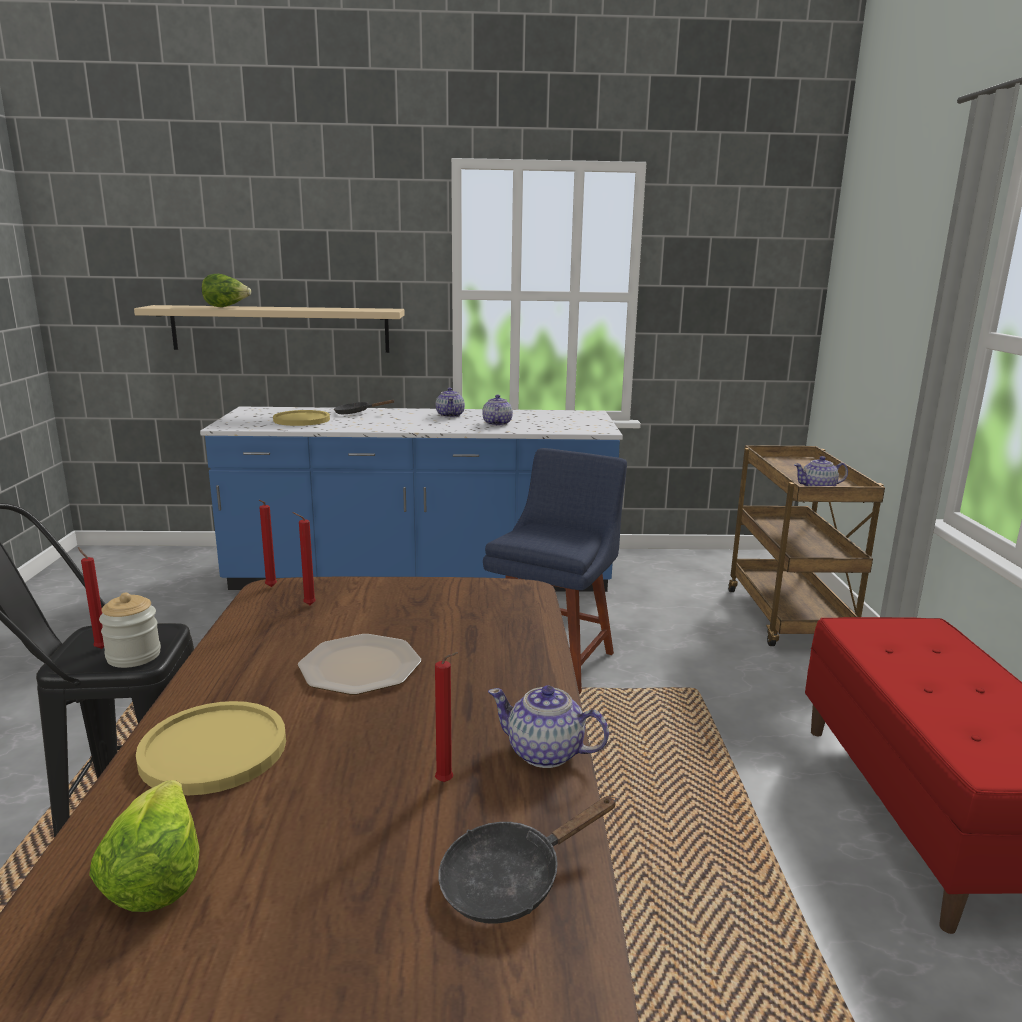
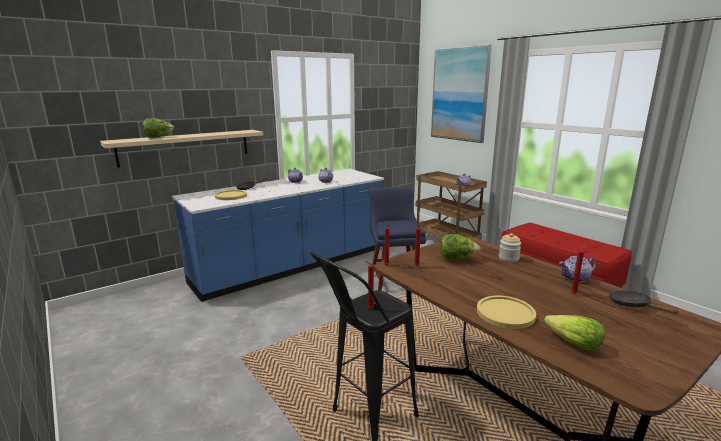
camera: 35 degrees left, 0 degrees up
(134, 656) = (391, 305): jar -> jar (508, 258)
(359, 666) = (481, 277): plate -> none
(408, 618) = (457, 259): none -> lettuce
(510, 880) = (633, 305): black frying pan -> black frying pan turned 135 degrees clockwise
(892, 257) = (459, 94): none -> picture

